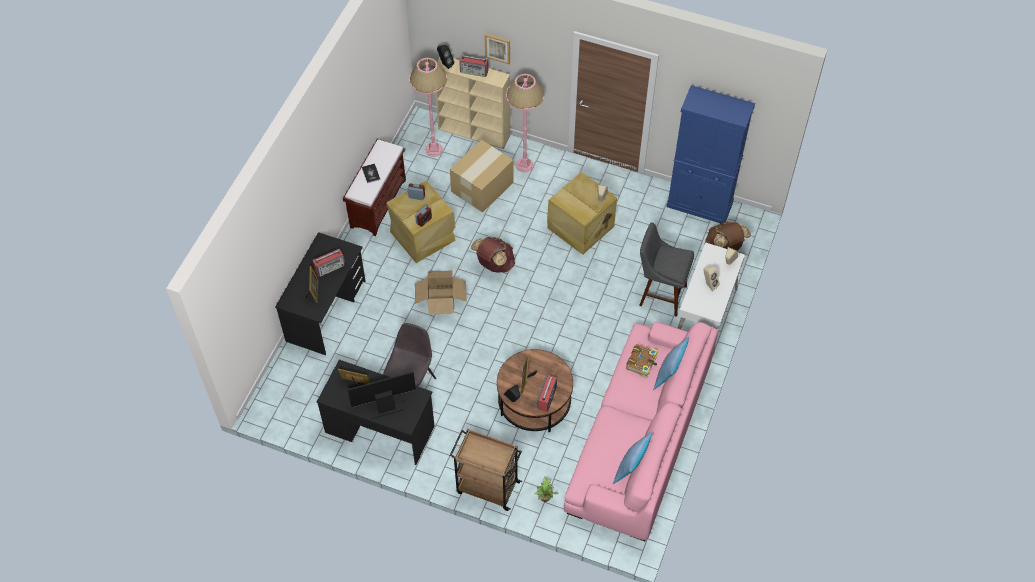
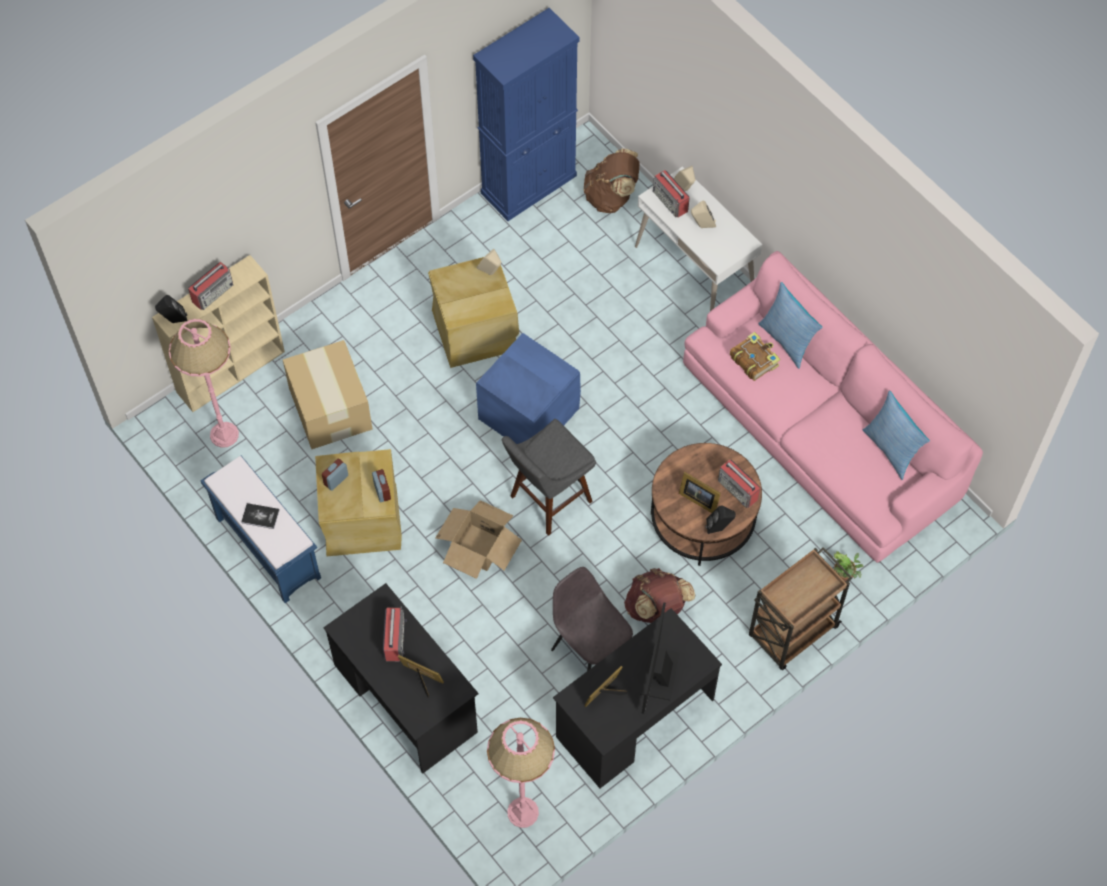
camera: 60 degrees left, 5 degrees up
(378, 202) = (266, 547): brown bench -> blue bench
(494, 264) = (466, 458): brown backpack -> brown backpack (656, 608)
(497, 48) = (224, 236): picture -> none
(524, 165) = (330, 341): pink floor lamp -> pink floor lamp (523, 812)
(545, 280) = (528, 412): none -> blue storage box
(660, 295) = (633, 299): grey stool -> grey stool (548, 501)
(714, 260) = (670, 201): none -> radio

